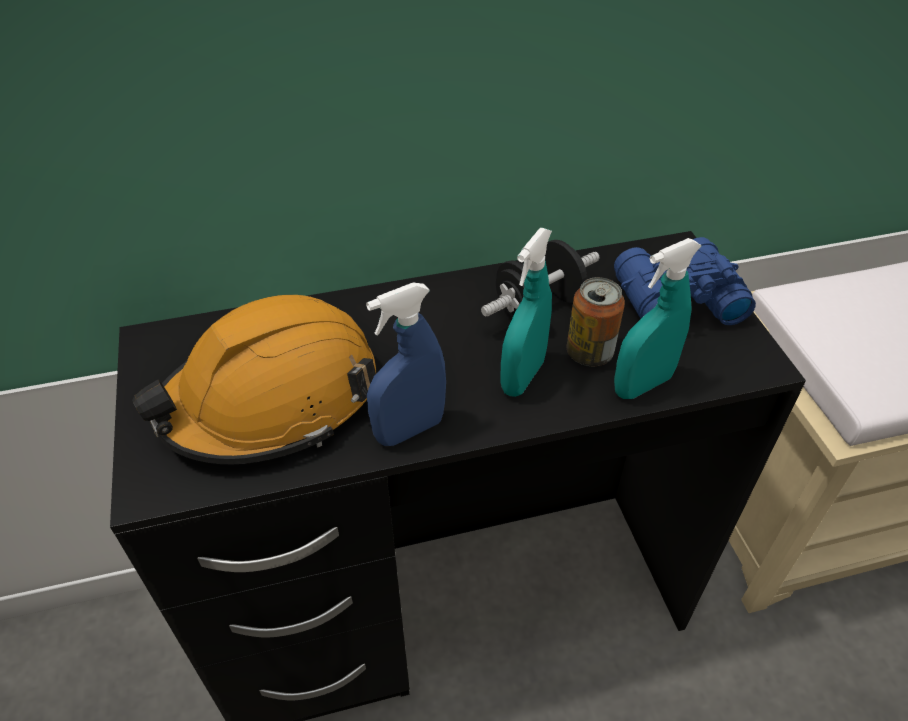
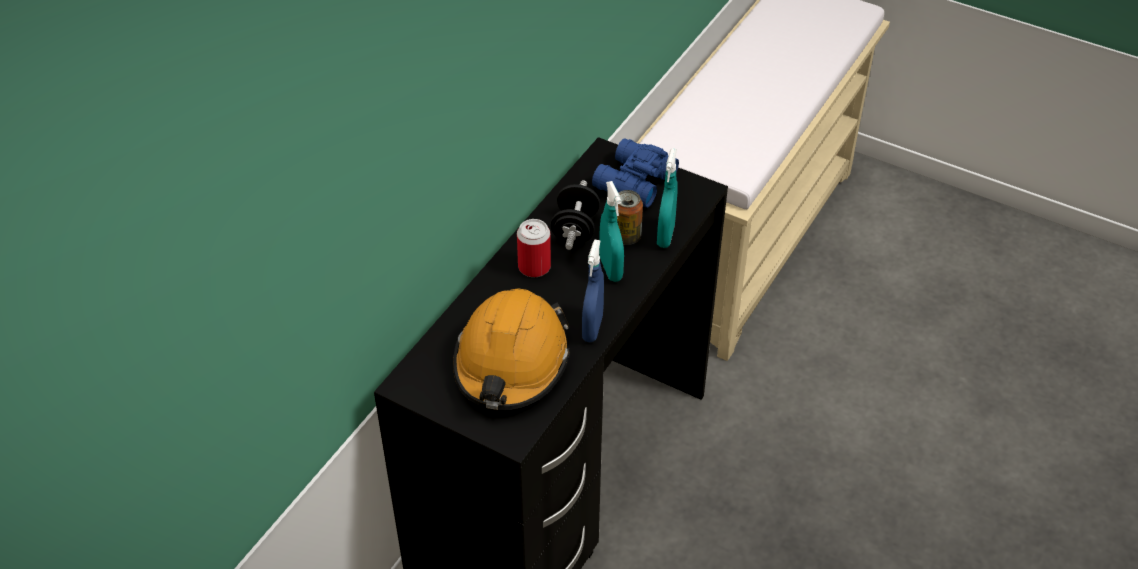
camera: 45 degrees left, 0 degrees up
(441, 315) = (534, 267): none -> can

